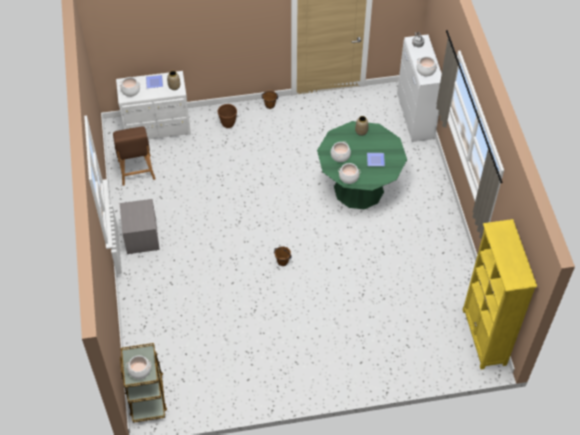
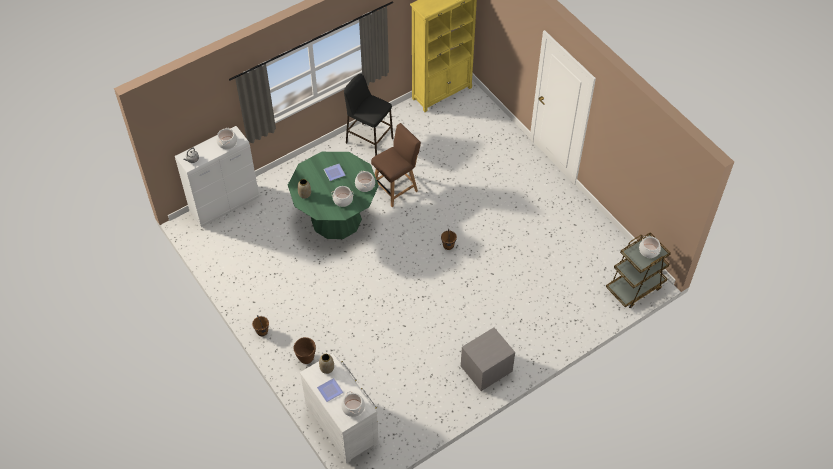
camera: 115 degrees left, 0 degrees up
(137, 171) = (411, 413): brown chair -> brown chair (396, 187)
(444, 247) = (369, 140): none -> black stool

